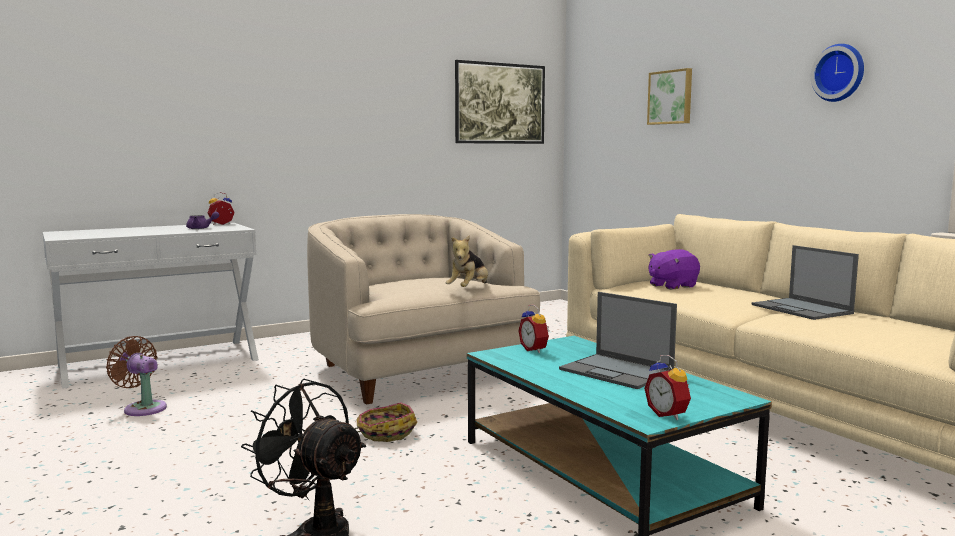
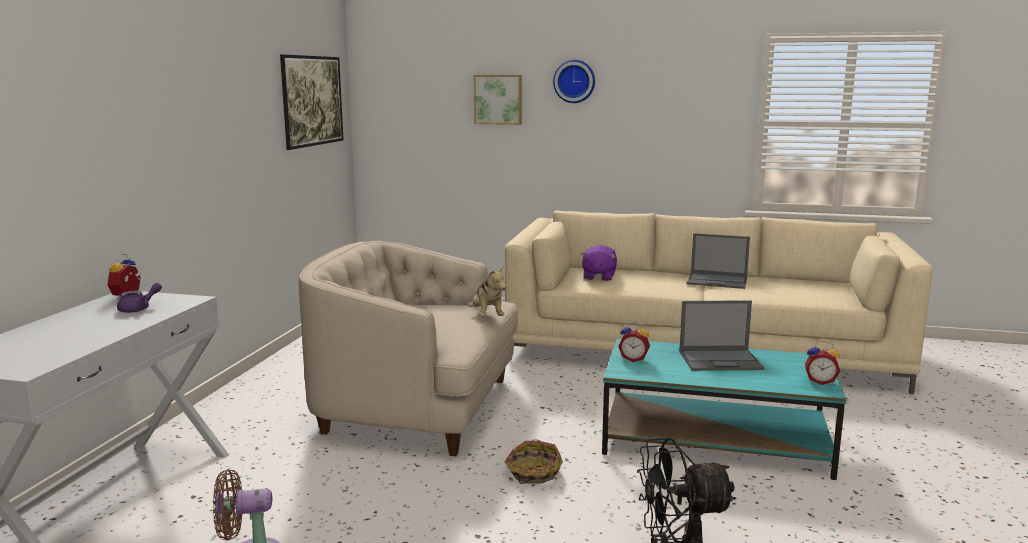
camera: 45 degrees left, 5 degrees up
(840, 73) = (667, 92): wall clock -> wall clock (574, 81)

